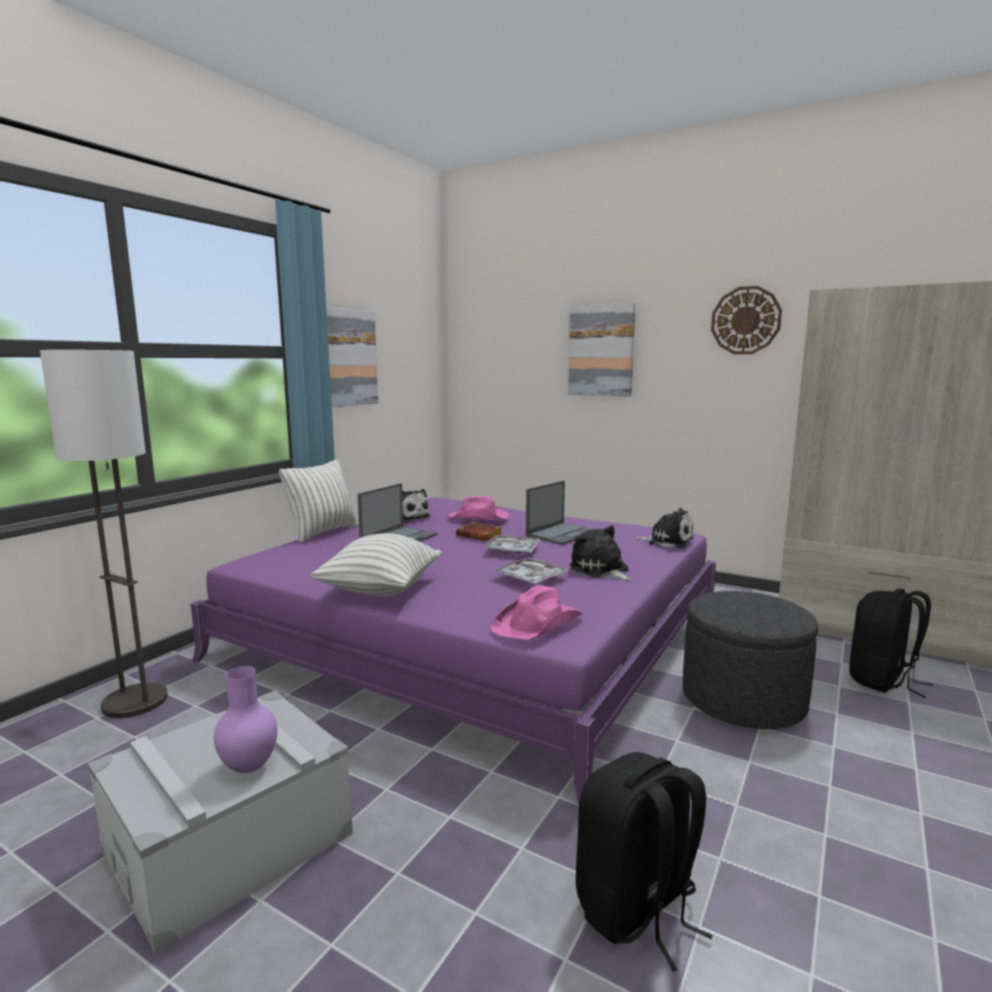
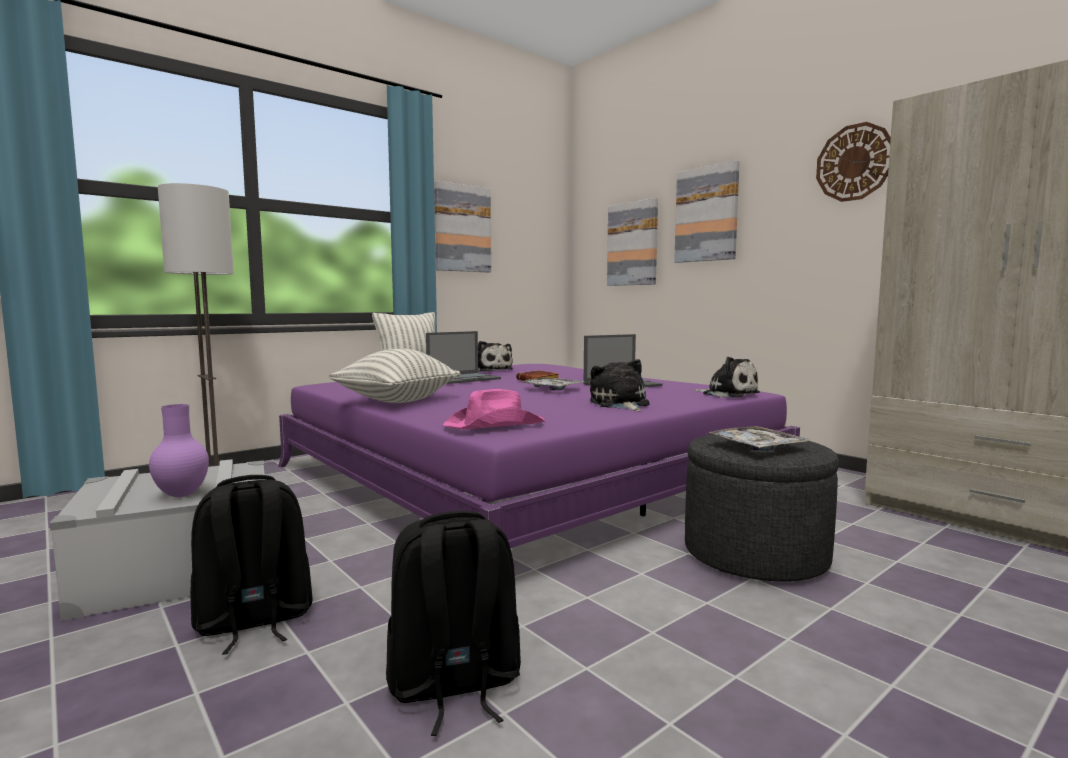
camera: 20 degrees right, 5 degrees down
(479, 517) = (556, 372): pink hat -> none
(519, 371) = (633, 244): none -> picture
(531, 578) = (539, 403): tray -> tray (757, 446)
(883, 680) = (966, 565): black backpack -> black backpack (253, 621)

